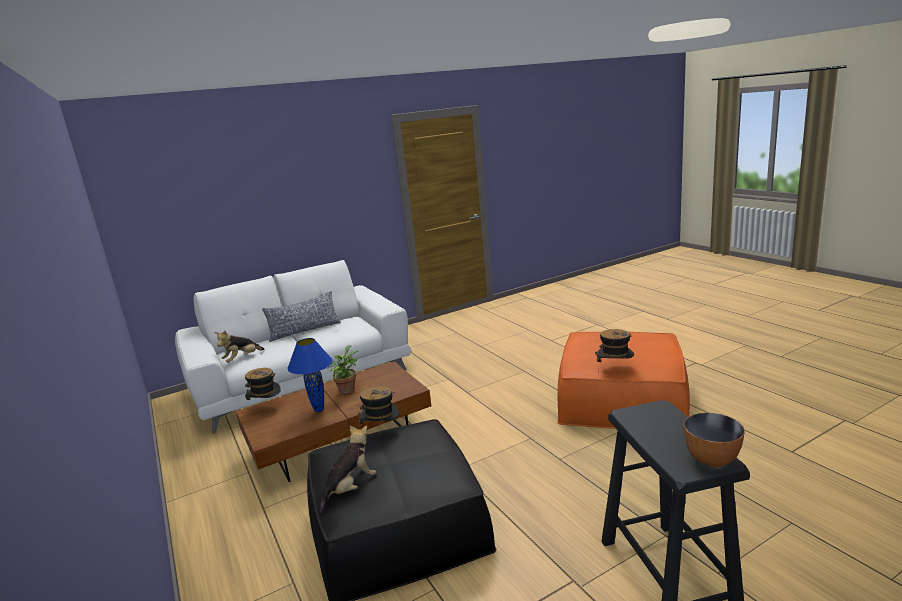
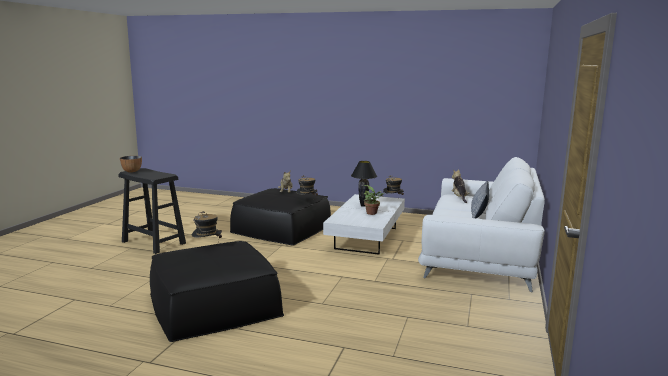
camera: 135 degrees right, 5 degrees down
(318, 410) = (363, 205): blue table lamp -> black table lamp
(340, 441) = (367, 238): brown coffee table -> white coffee table
(621, 396) = (214, 304): orange ottoman -> black ottoman

